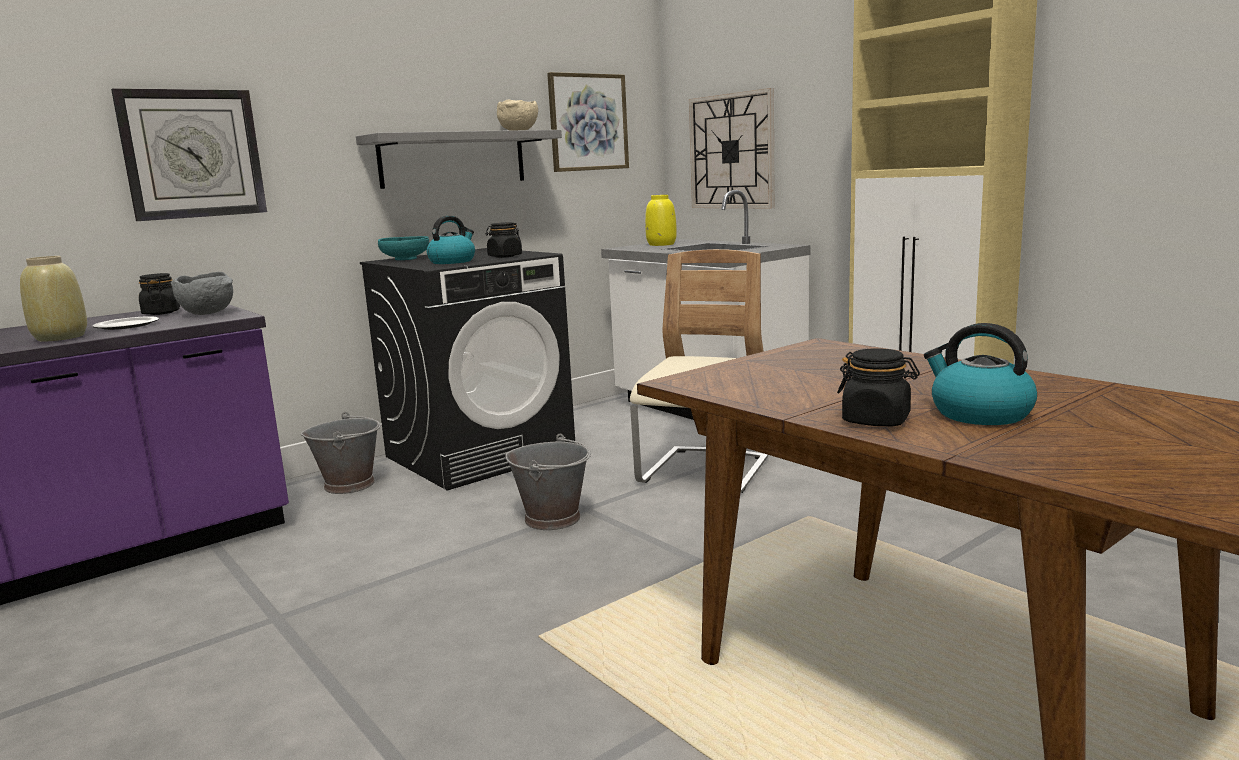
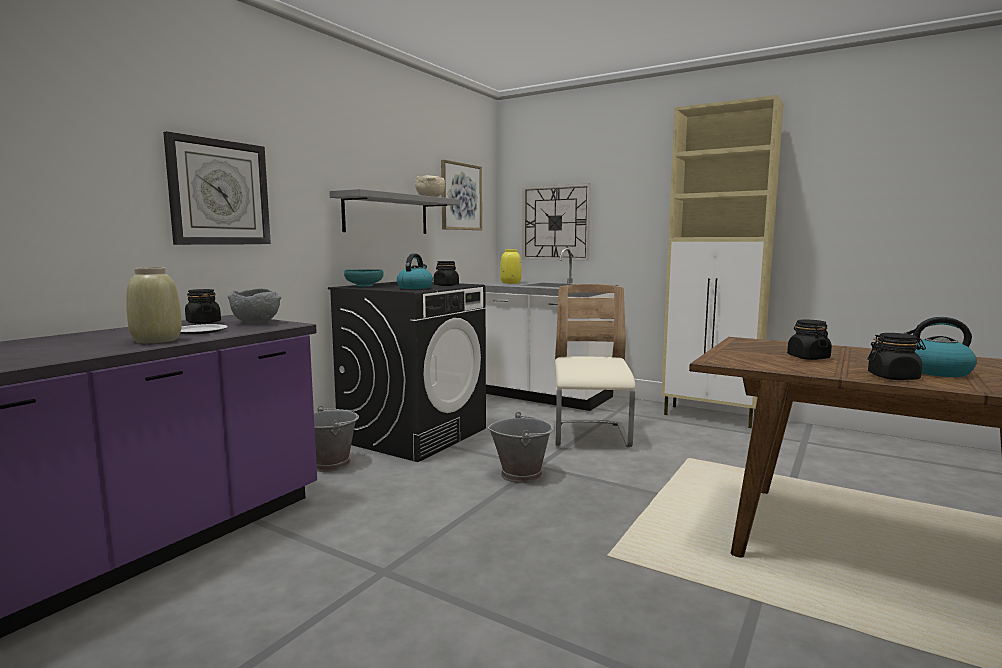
camera: 20 degrees left, 5 degrees down
(837, 379) = (808, 357): none -> black jar

